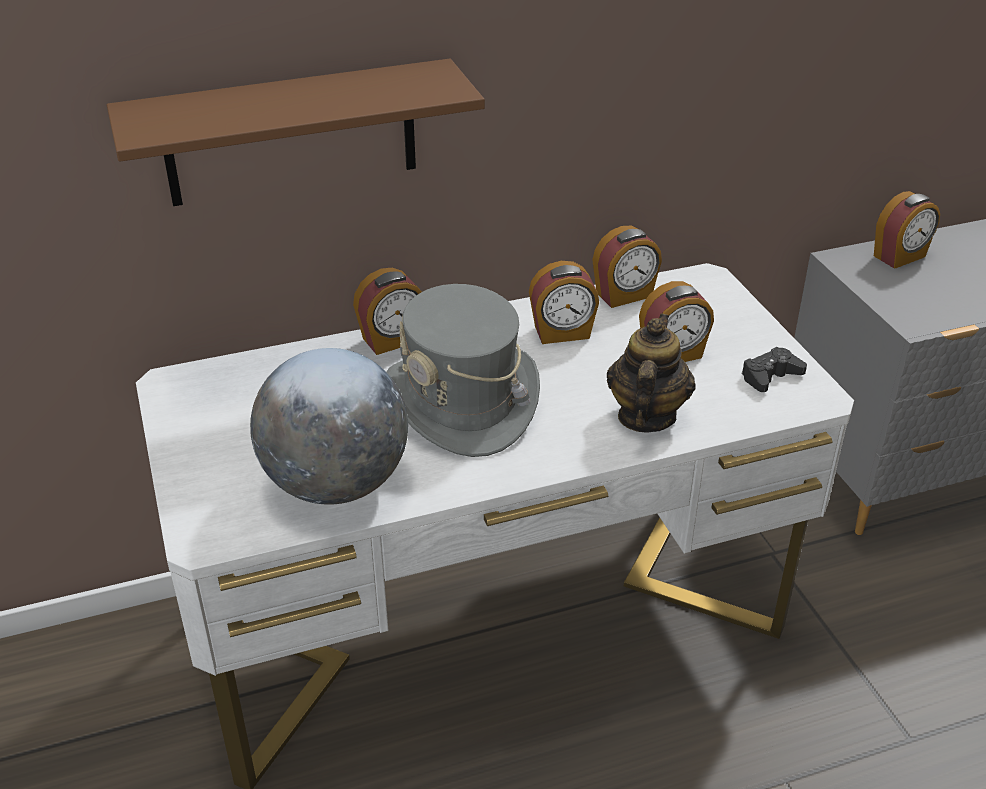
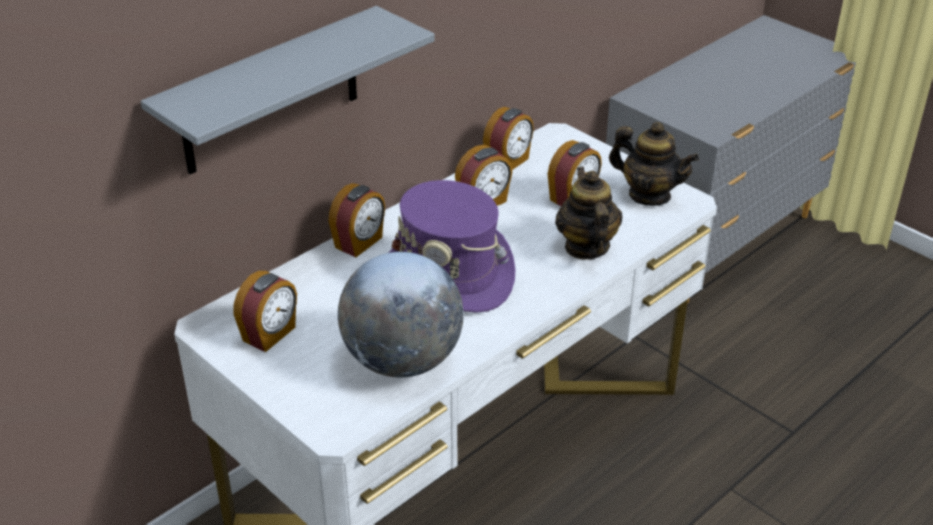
camera: 25 degrees left, 0 degrees up
(291, 134) = (270, 92): brown shelf -> grey shelf
(463, 403) = (450, 274): grey hat -> purple hat
(770, 376) = (649, 195): black game controller -> teapot
(900, 257) = (672, 86): alarm clock -> alarm clock (270, 334)

